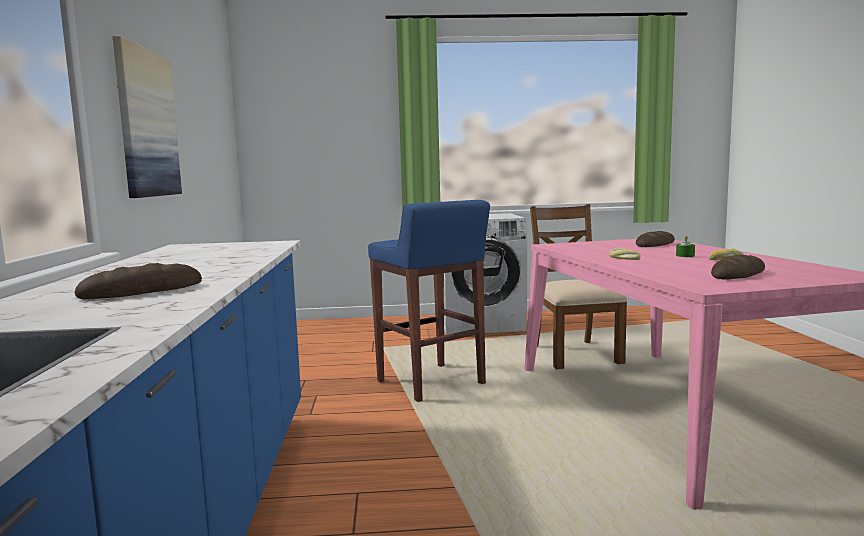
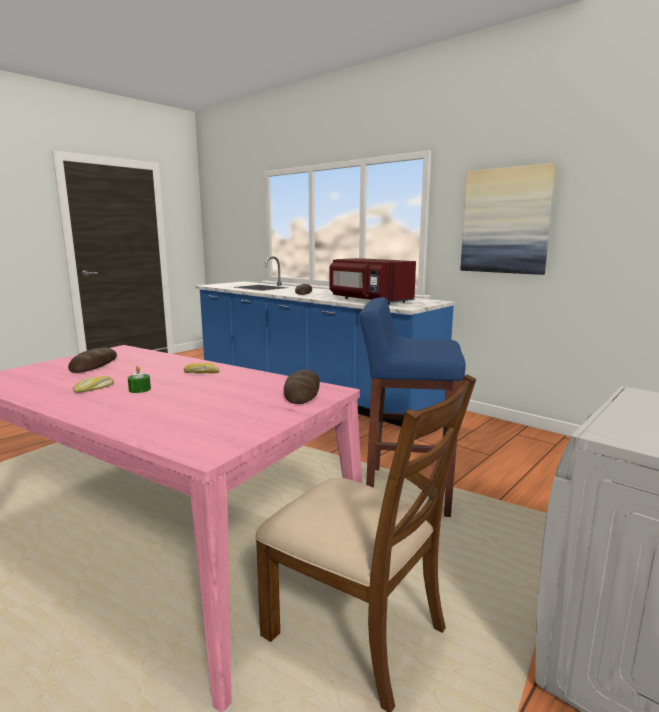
camera: 135 degrees right, 5 degrees up
(231, 255) = (368, 301): none -> red microwave
(655, 244) = (191, 420): bread -> bread (302, 392)

